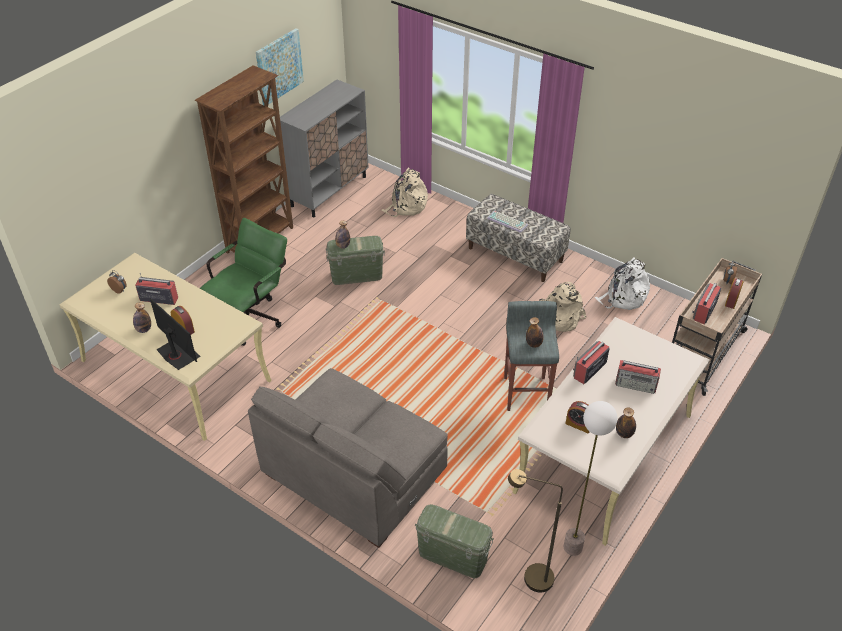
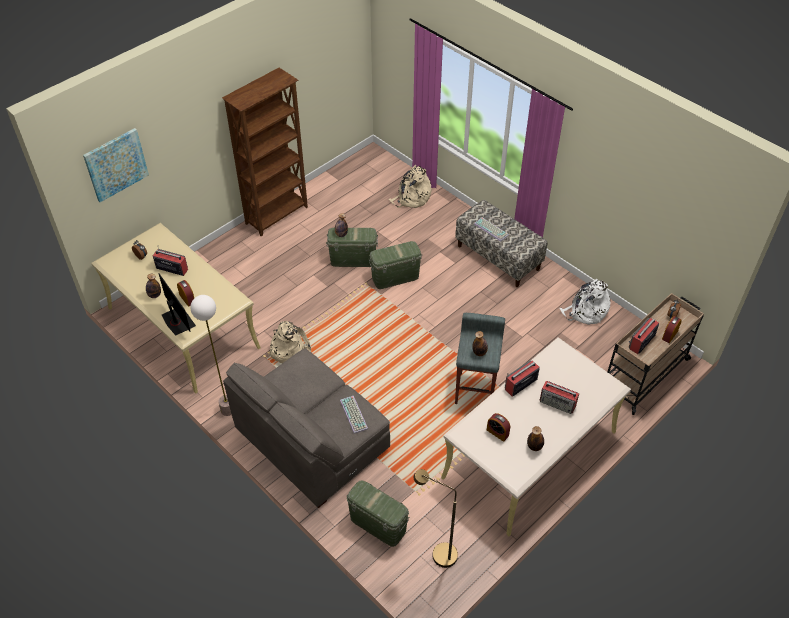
camera: 10 degrees right, 5 degrees up
(252, 316) = (256, 286): green office chair -> none
(279, 66) = (305, 67): picture -> picture (116, 164)
(329, 191) = (346, 175): grey cabinet -> none
(407, 431) = (354, 415): none -> keyboard
(408, 288) = (395, 277): none -> green storage box
(559, 317) = (522, 323): beige backpack -> beige backpack (288, 349)
(572, 547) = (480, 533): floor lamp -> floor lamp (227, 409)

